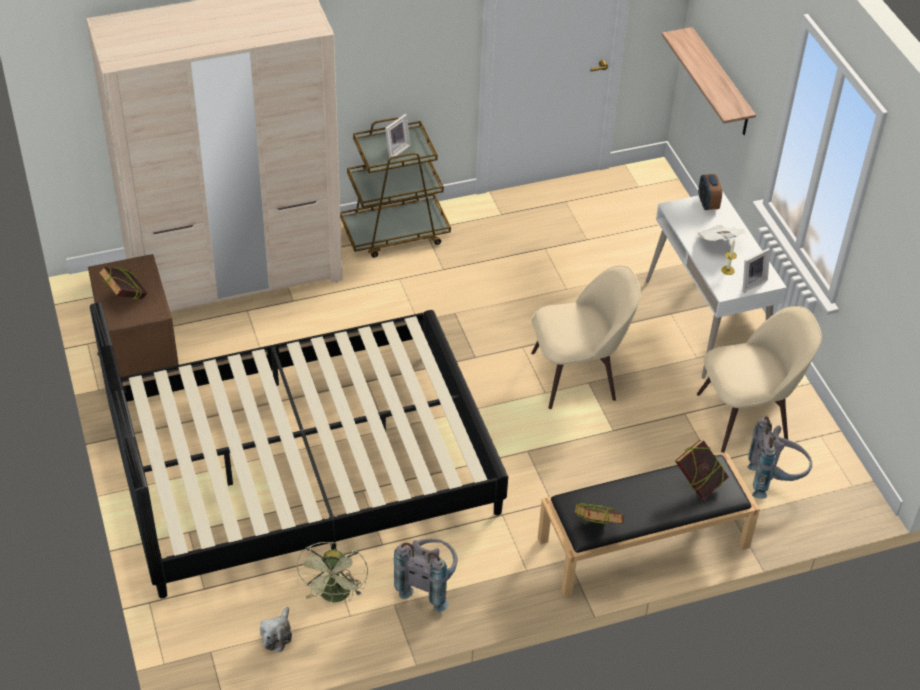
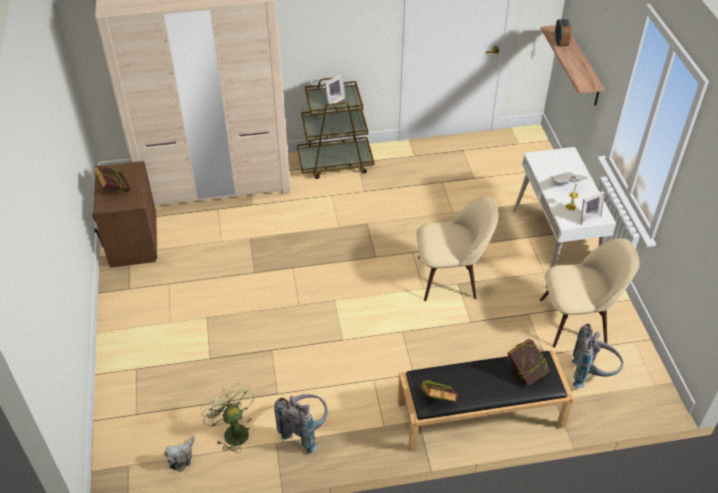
camera: 10 degrees right, 0 degrees up
(303, 466) = (231, 327): black bed -> none
(335, 596) = (232, 431): green fan -> green fan turned 135 degrees clockwise
(707, 204) = (562, 156): alarm clock -> alarm clock (560, 42)

